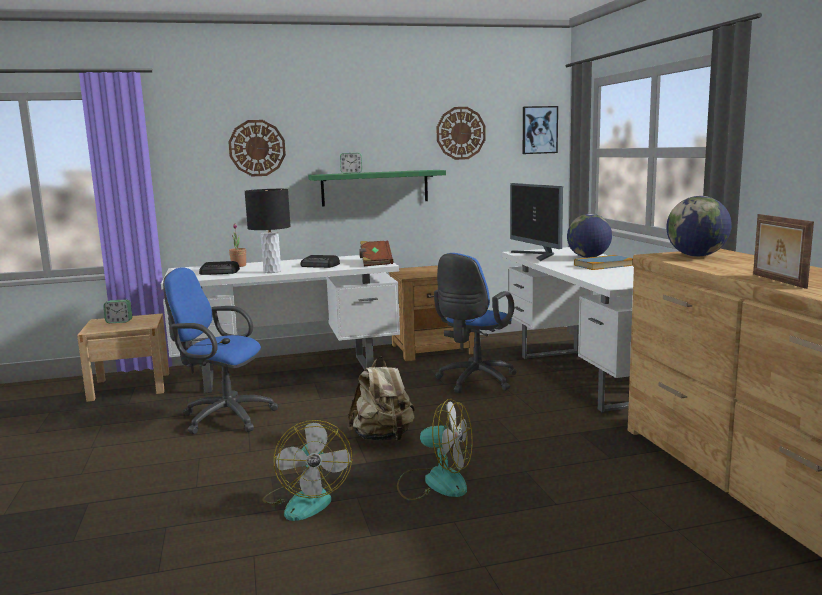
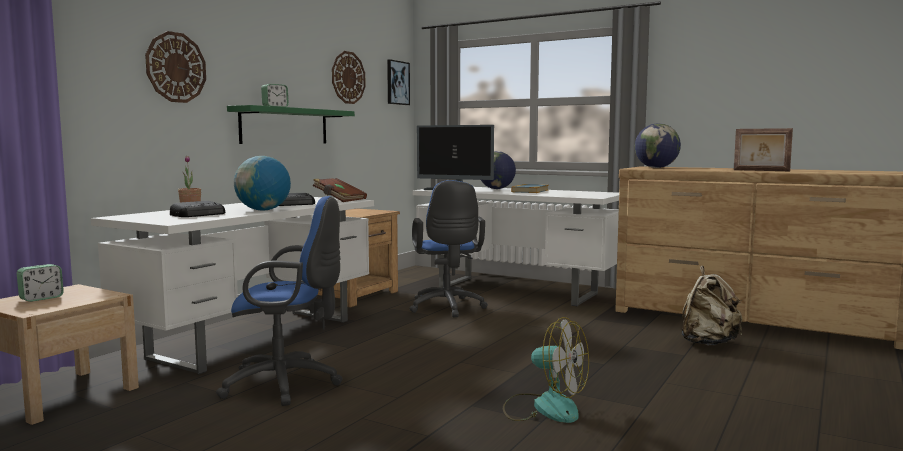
camera: 45 degrees left, 5 degrees down
(223, 417) = (287, 384): blue office chair -> blue office chair turned 150 degrees counterclockwise
(272, 271) = (263, 210): black table lamp -> globe
(383, 438) = (483, 356): beige backpack -> beige backpack (708, 343)
(435, 482) = (594, 368): fan -> none

